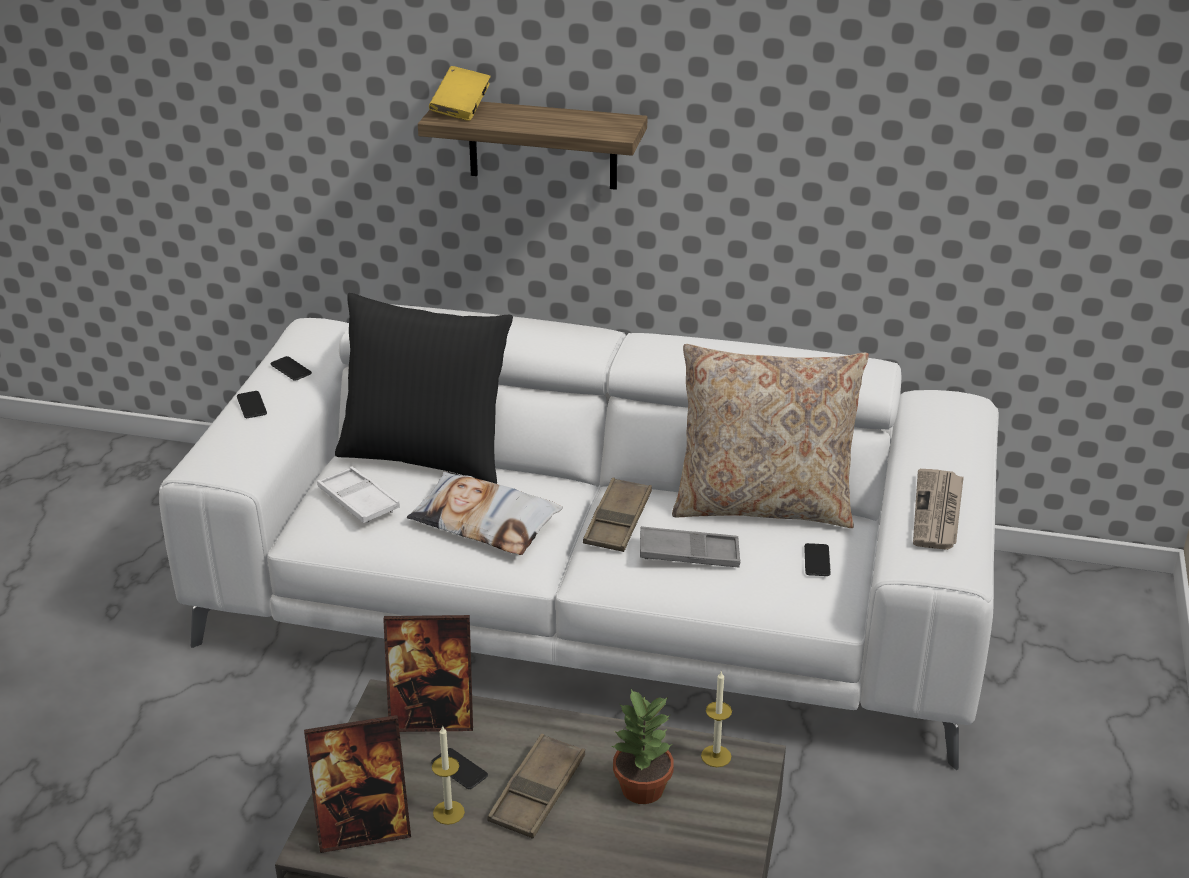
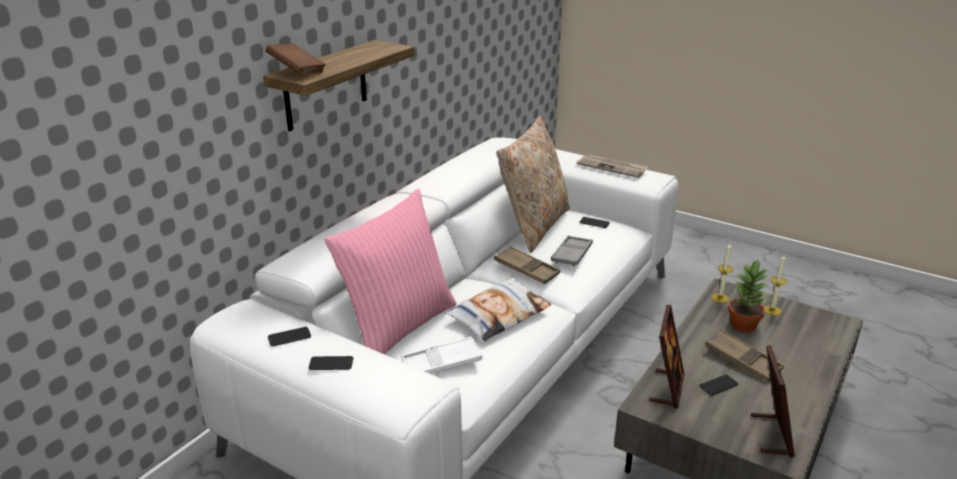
camera: 70 degrees left, 5 degrees down
(426, 455) = (398, 326): black pillow -> pink pillow
(448, 812) = (757, 396): candle -> candle (772, 310)
(461, 109) = (297, 72): yellow book -> brown book

